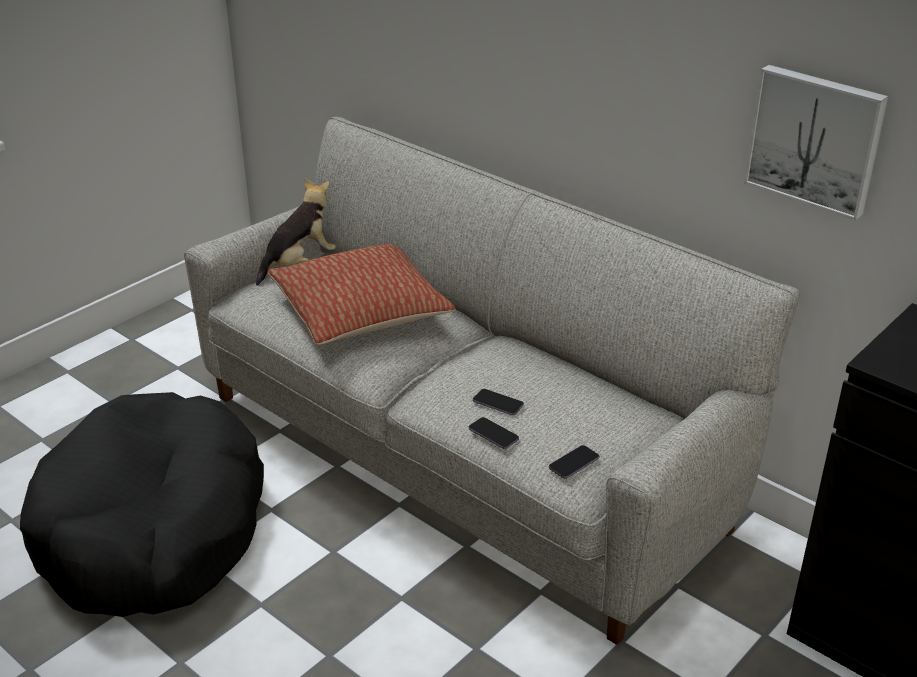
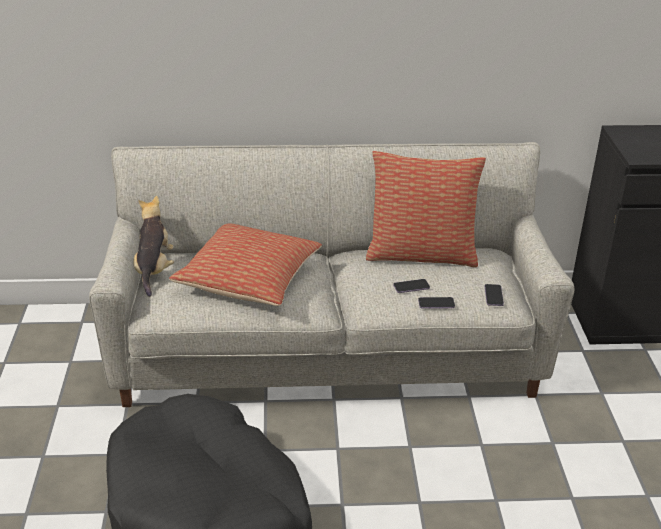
camera: 45 degrees left, 0 degrees up
(577, 378) = (421, 254): none -> pillow
(815, 139) = (533, 47): picture -> none

